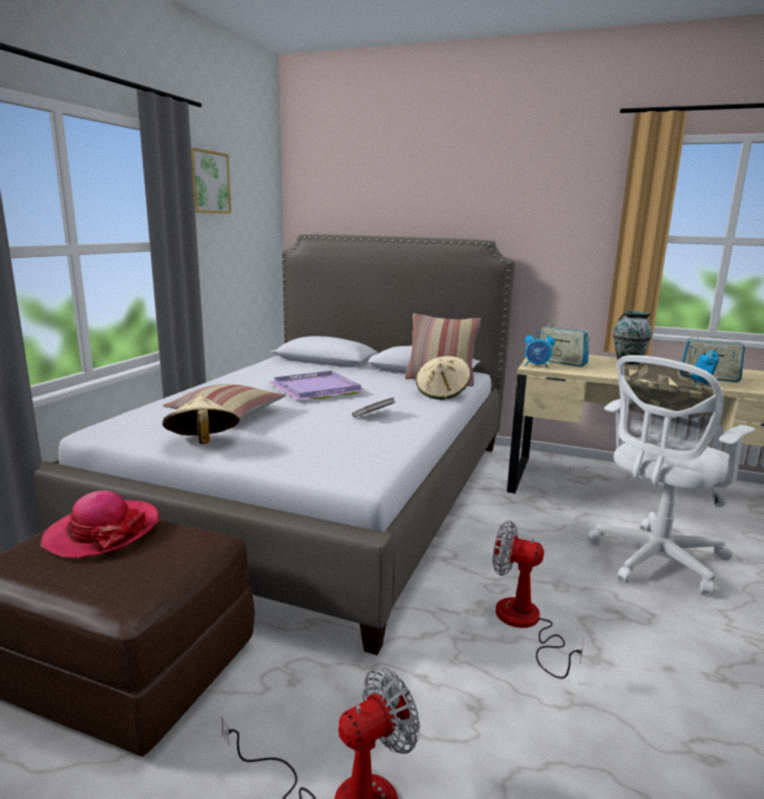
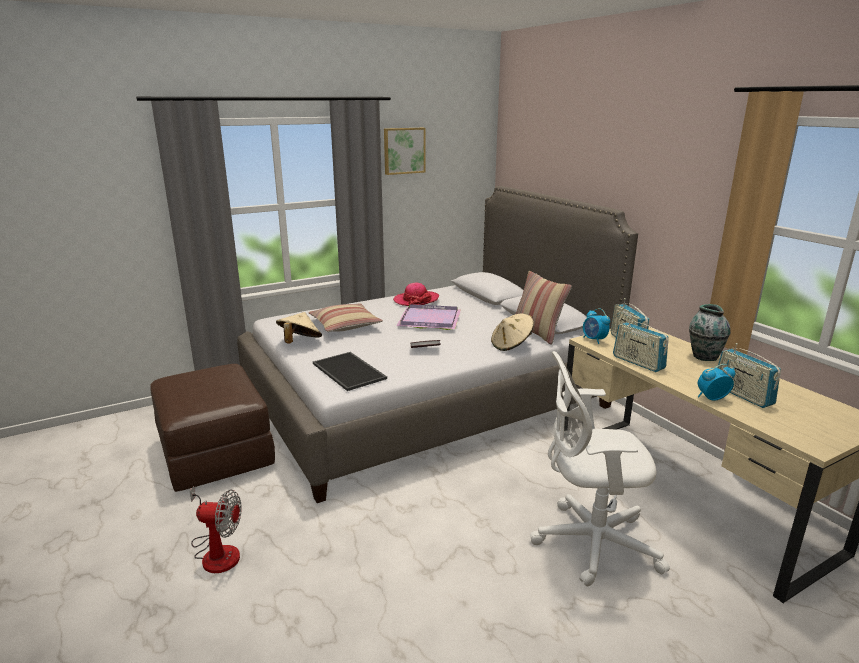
camera: 40 degrees right, 5 degrees up
(102, 532) = (214, 378): hat -> hat (416, 300)
(338, 454) = (350, 371): none -> tray
(525, 624) = (418, 531): fan -> none
(604, 373) = (638, 362): none -> radio

